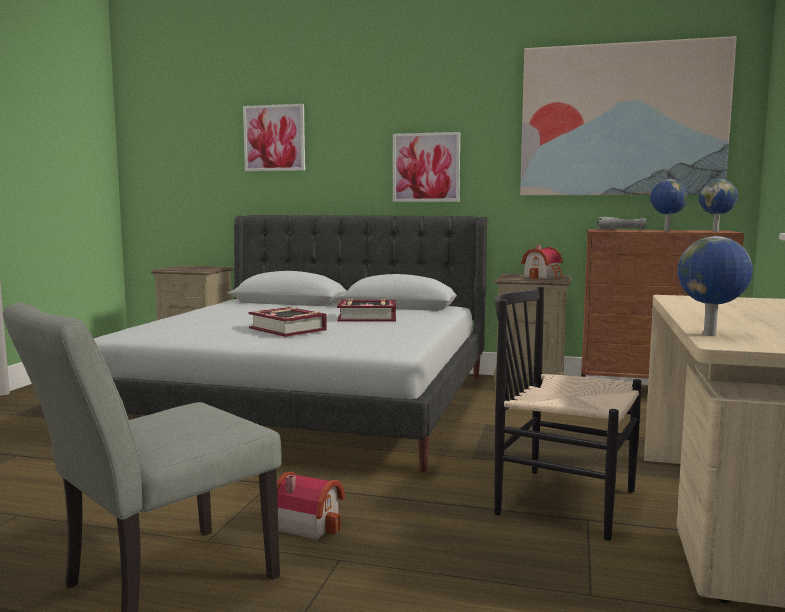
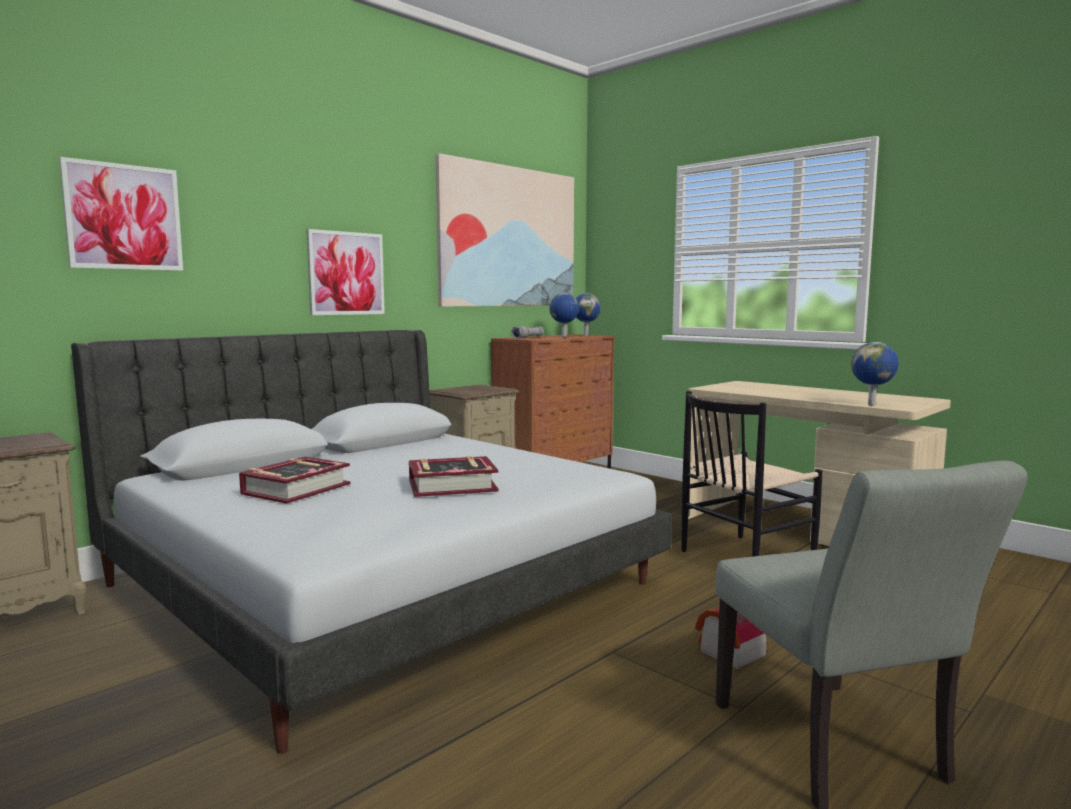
camera: 60 degrees left, 0 degrees up
(367, 317) = (435, 457): book -> book (296, 489)
(544, 277) = (478, 388): toy house -> none

